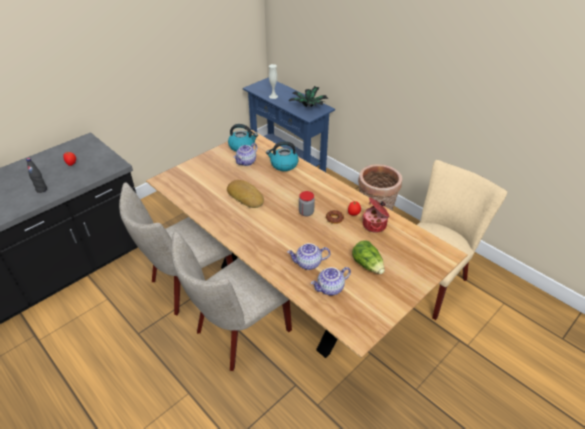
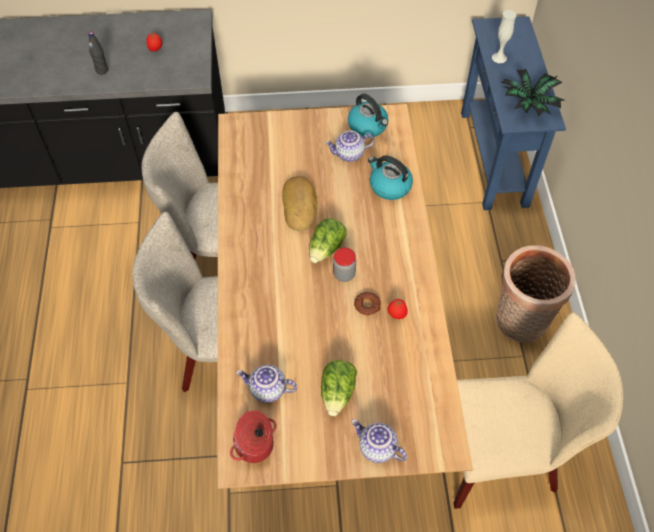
camera: 40 degrees right, 15 degrees up
(283, 207) = (326, 248): none -> lettuce
(308, 264) = (276, 343): teapot -> teapot (376, 448)
(375, 225) = (405, 348): cooking pot -> cooking pot (255, 446)

